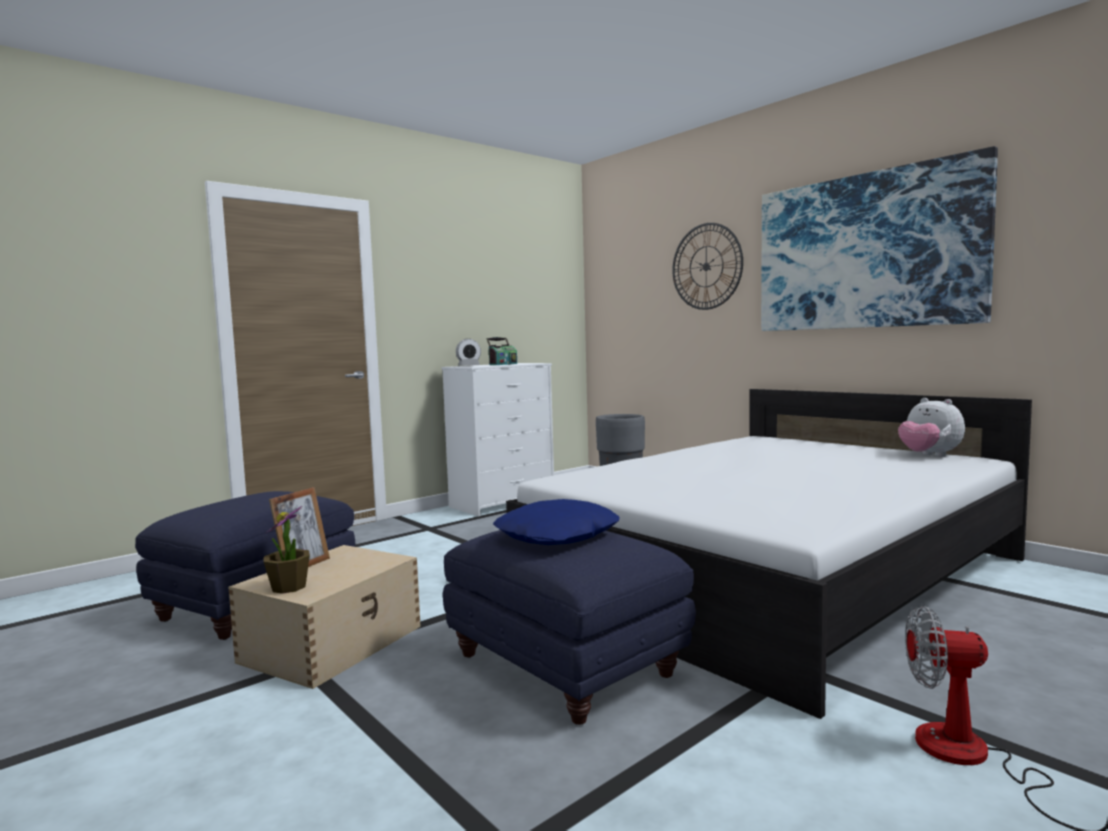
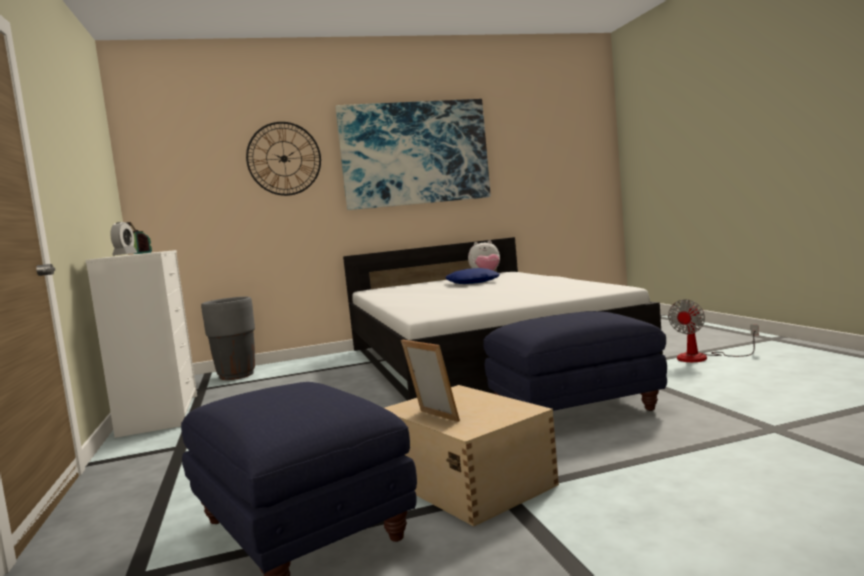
camera: 65 degrees left, 0 degrees up
(289, 587) = (497, 417): potted plant -> none
(558, 535) = (566, 318): blue pillow -> blue pillow (473, 282)

